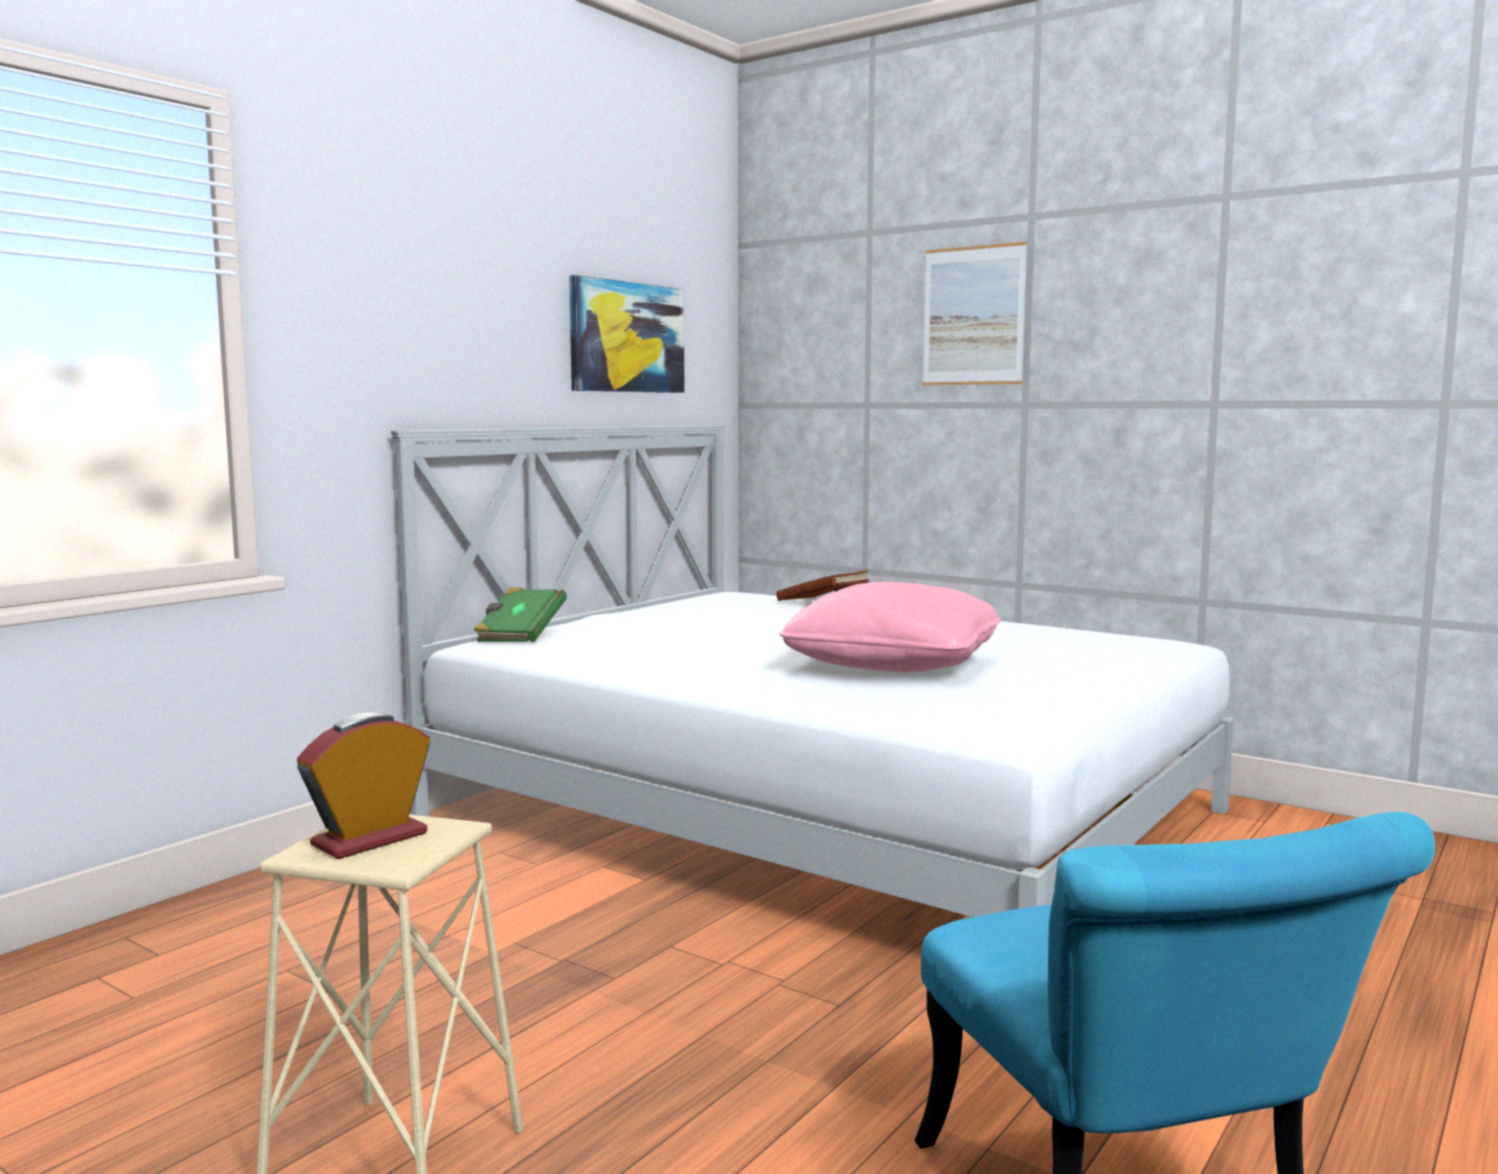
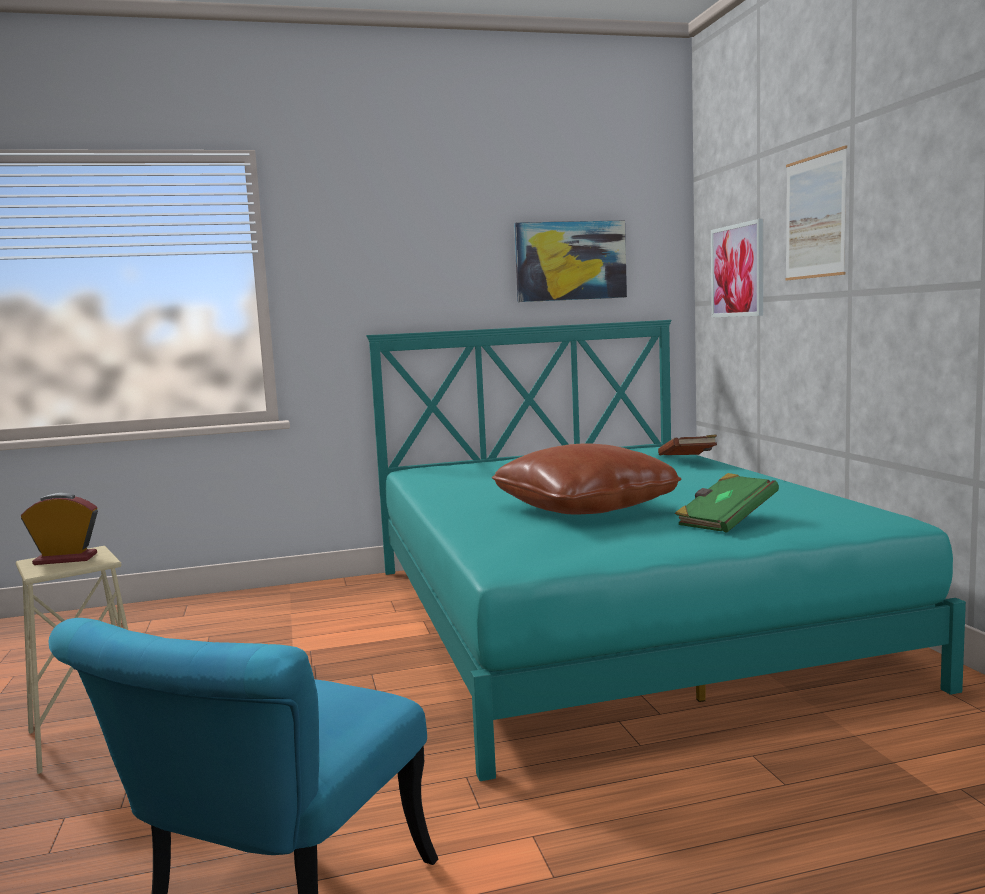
camera: 40 degrees right, 0 degrees up
(520, 635) = (445, 465): green book -> green book (725, 521)
(822, 815) = (606, 619): white bed -> turquoise bed
(831, 368) = (737, 270): none -> picture
(893, 664) = (585, 508): pink pillow -> brown pillow

